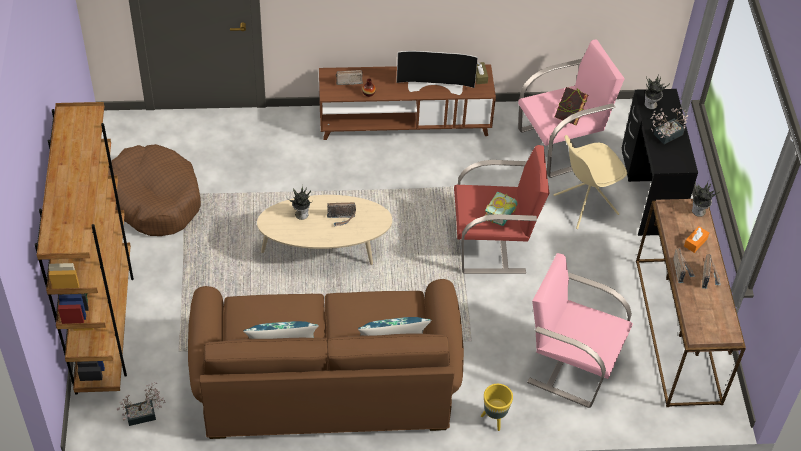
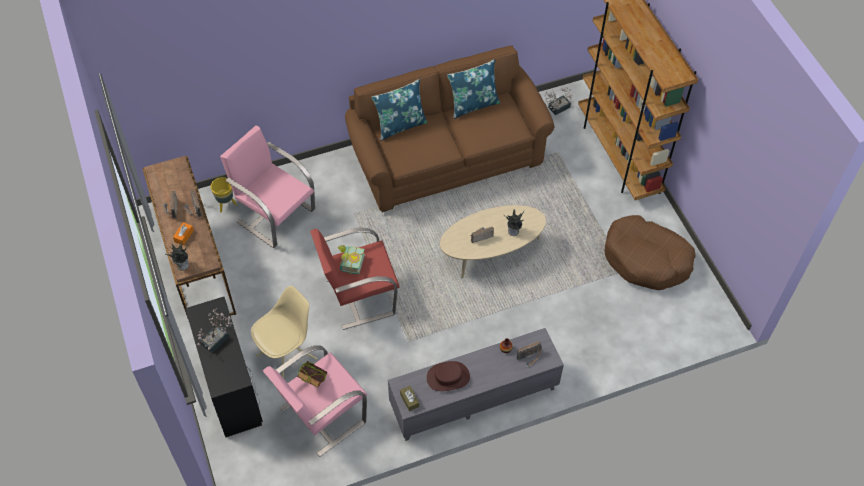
camera: 165 degrees right, 5 degrees up
(404, 123) = (474, 398): brown tv stand -> grey tv stand
(435, 84) = (448, 377): television -> brown hat
(494, 419) = (323, 164): yellow planter -> yellow planter (226, 204)
(571, 365) = (275, 215): pink armchair -> pink armchair turned 150 degrees counterclockwise
(651, 105) = (234, 370): potted plant -> none

